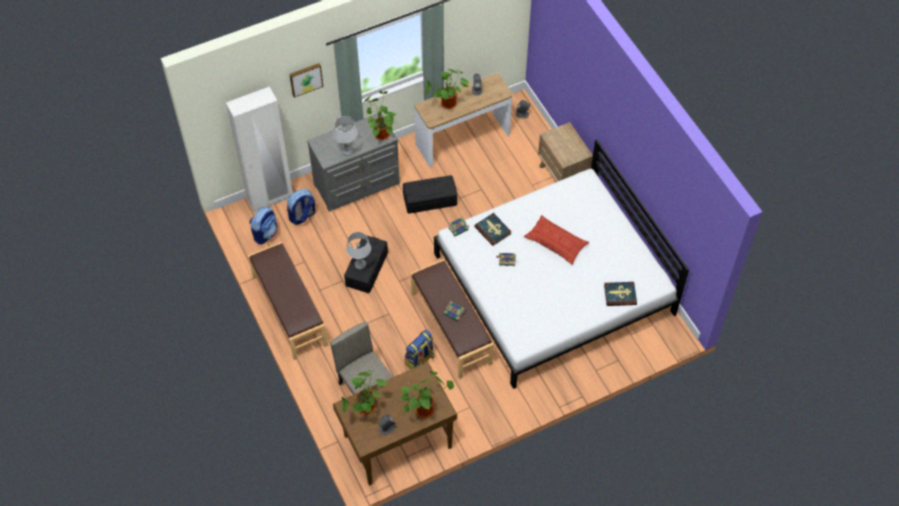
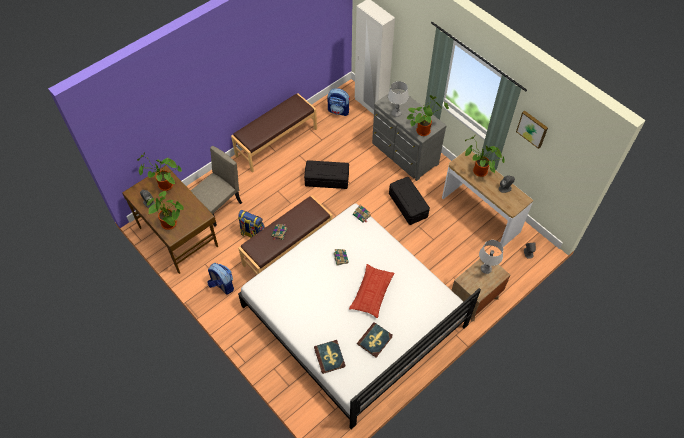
camera: 75 degrees right, 0 degrees up
(302, 216) = (362, 128): backpack -> backpack (222, 285)
(305, 79) = (419, 42): picture -> picture (532, 128)
(360, 265) = (318, 167): grey table lamp -> grey table lamp (485, 269)
(493, 230) = (368, 241): book -> book (375, 340)

